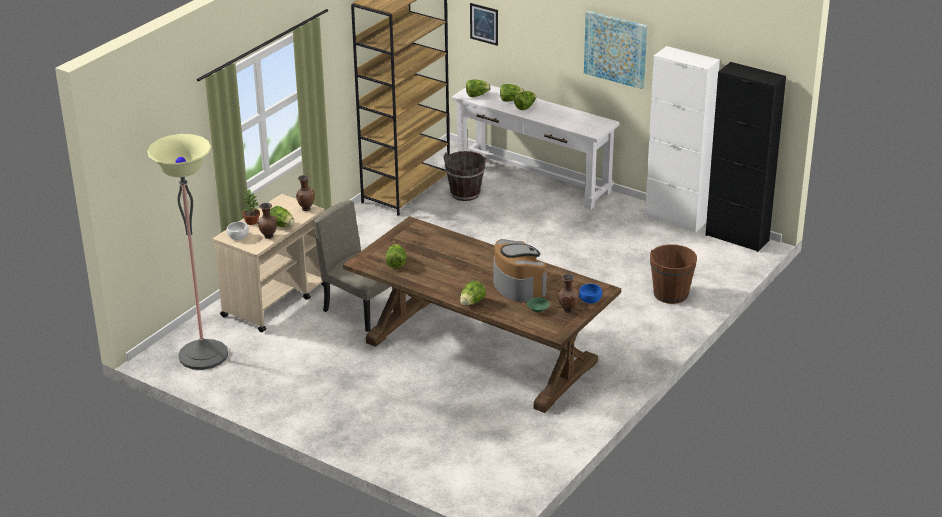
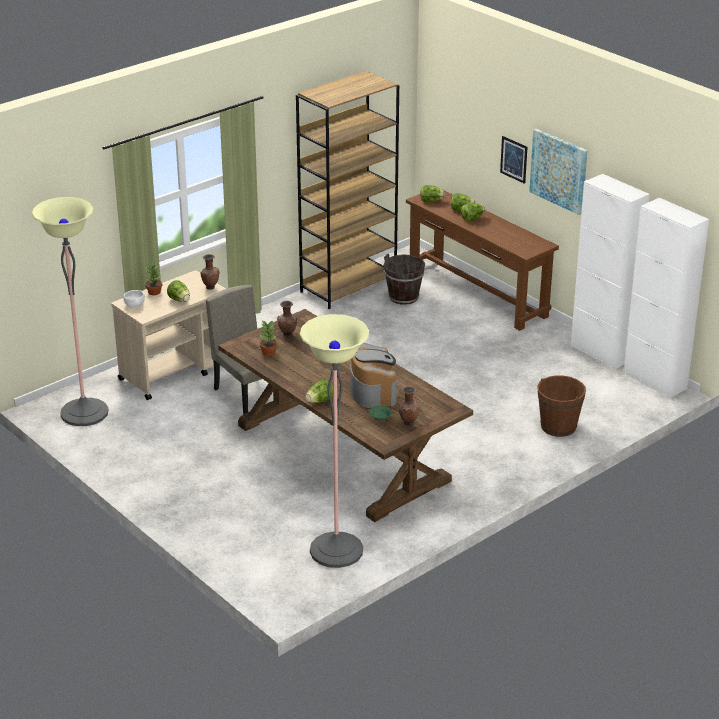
camera: 15 degrees right, 0 degrees up
(268, 237) = (161, 309): brown vase -> brown vase (287, 335)
(396, 263) = (268, 352): lettuce -> potted plant
(484, 24) = (447, 131): picture -> picture (514, 159)
(522, 446) = (336, 550): none -> floor lamp
(533, 180) = (477, 293): white console table -> brown console table
(590, 300) = (436, 416): blue bowl -> none
(737, 238) = (655, 381): black cabinet -> white cabinet

